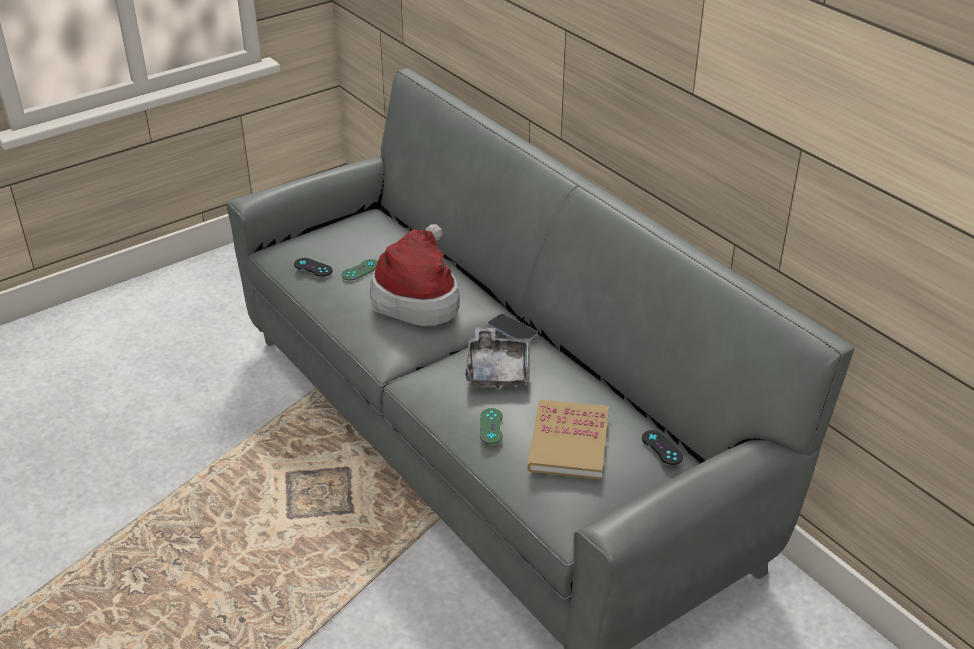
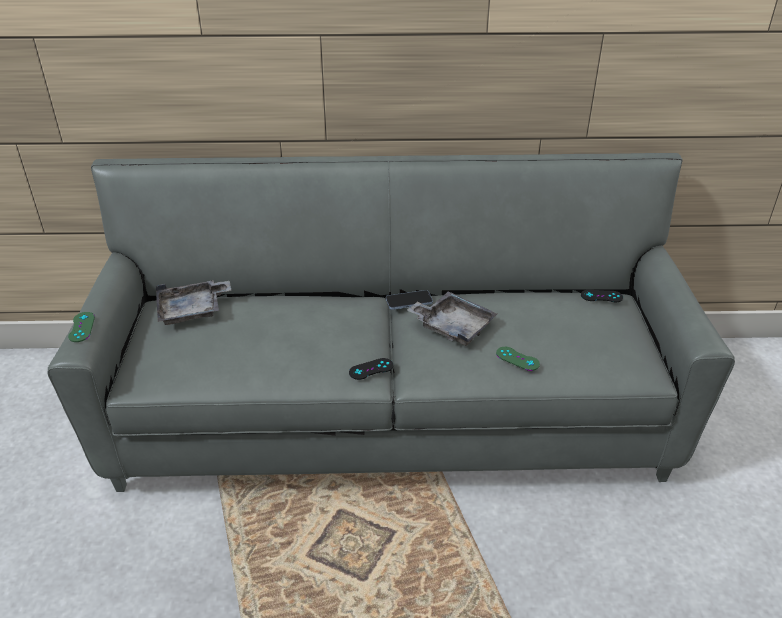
camera: 55 degrees left, 0 degrees up
(313, 267) = (200, 366): black game controller -> black game controller (371, 369)
(360, 270) = (242, 340): green game controller -> green game controller (81, 327)
(372, 230) = (192, 310): none -> grey tray
(418, 297) = (318, 326): hat -> none
(569, 442) = (567, 331): book -> none

